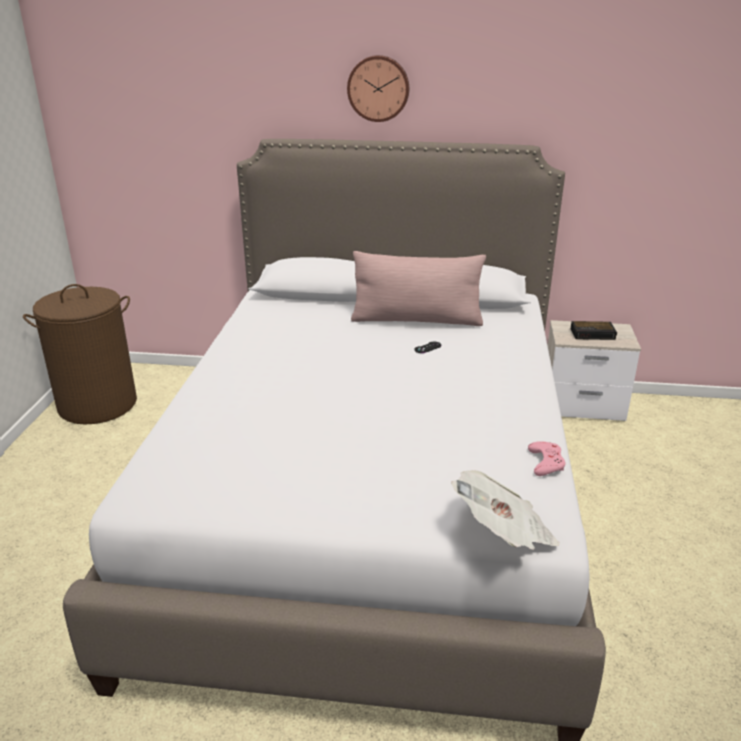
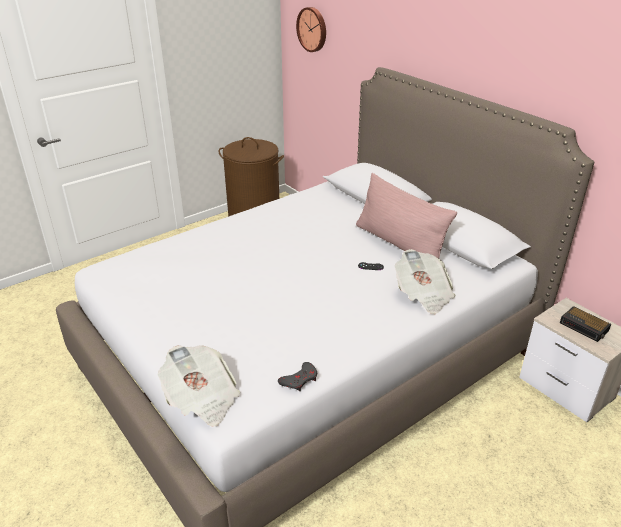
camera: 45 degrees right, 5 degrees up
(378, 88) = (465, 44): wall clock -> wall clock (313, 29)
(507, 348) = (423, 295): none -> newspaper
(546, 462) = (299, 380): pink game controller -> grey game controller

